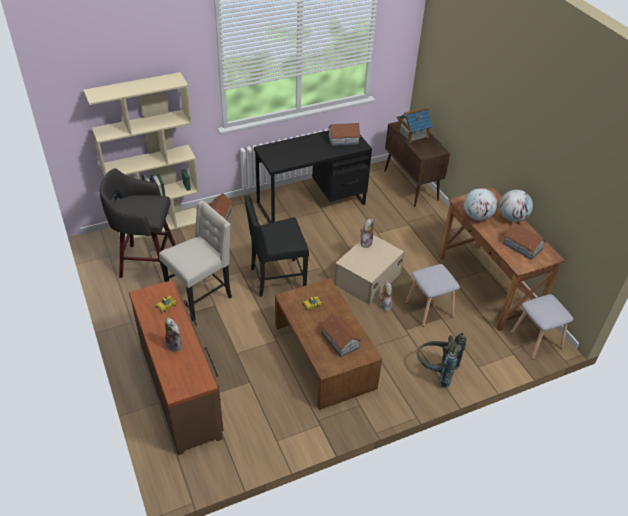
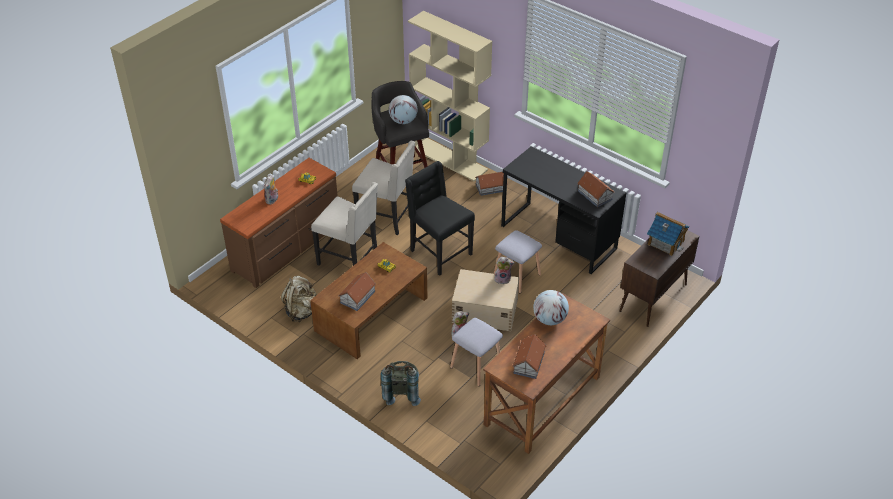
camera: 65 degrees right, 0 degrees up
(237, 344) = (349, 259): none -> beige chair
(284, 411) = (301, 311): none -> beige backpack
(512, 218) = (568, 345): globe -> globe (403, 121)
(535, 341) = (490, 457): grey stool -> grey stool (516, 276)

